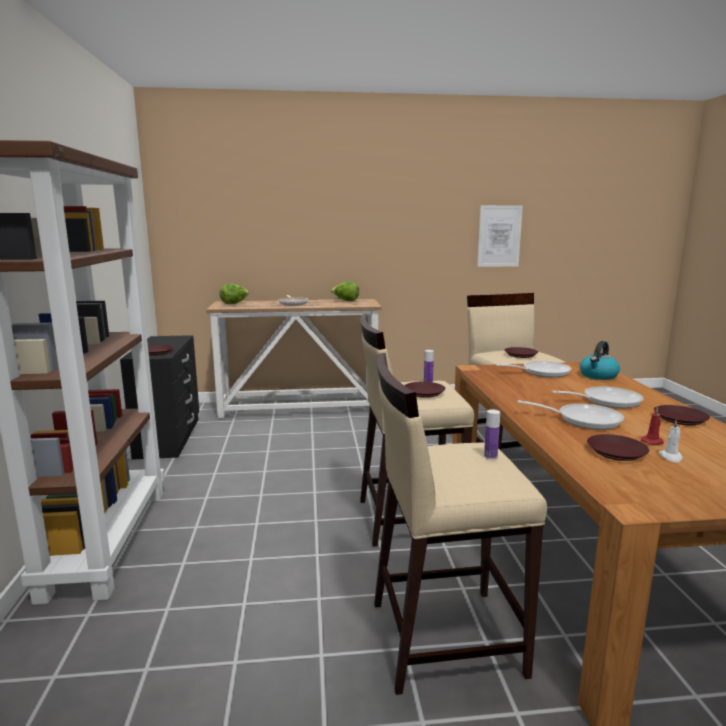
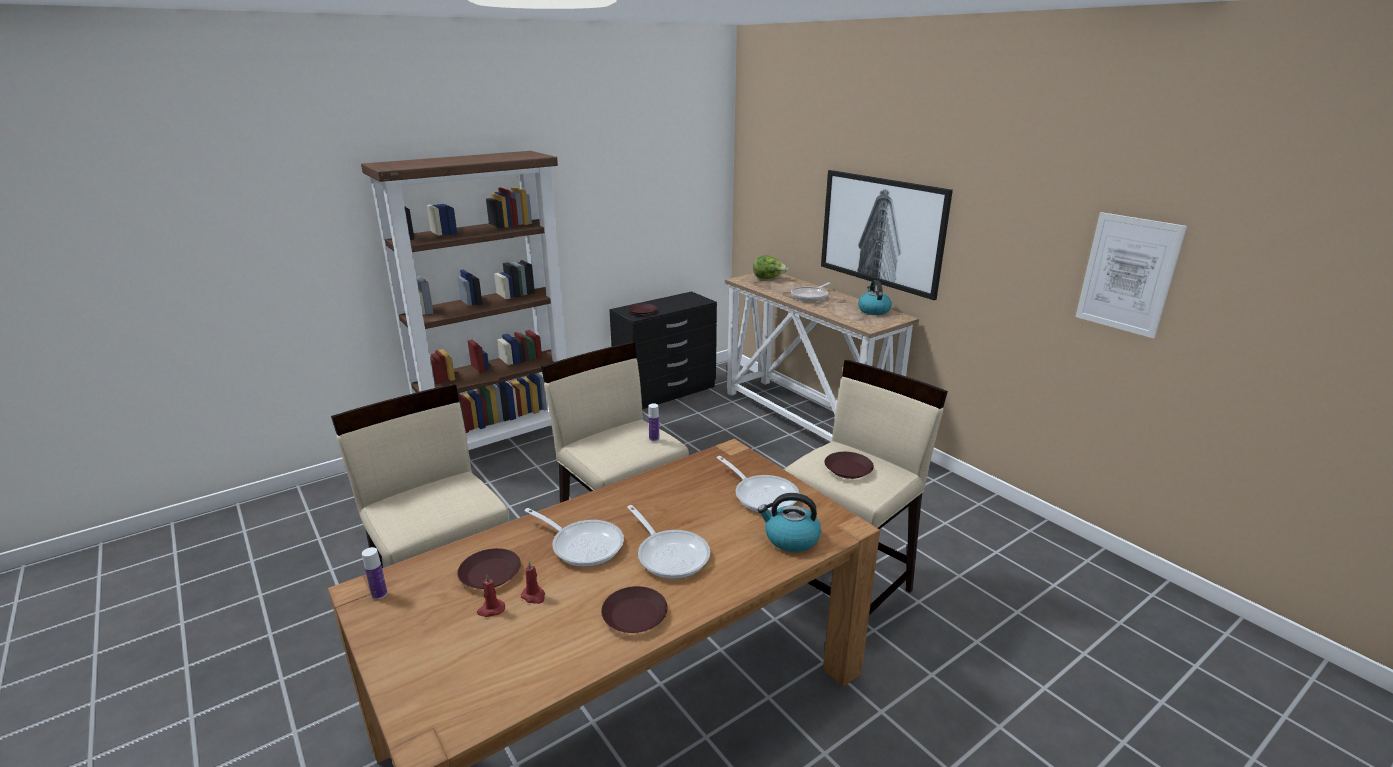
camera: 60 degrees right, 10 degrees up
(330, 245) = (881, 231): none -> picture
(345, 301) = (873, 310): lettuce -> kettle
(424, 393) = (614, 444): brown plate -> none
(490, 456) = (455, 510): bottle -> bottle (379, 594)
(583, 419) = (583, 545): frying pan -> frying pan turned 45 degrees counterclockwise
(671, 457) = (491, 610): white candle -> red candle

